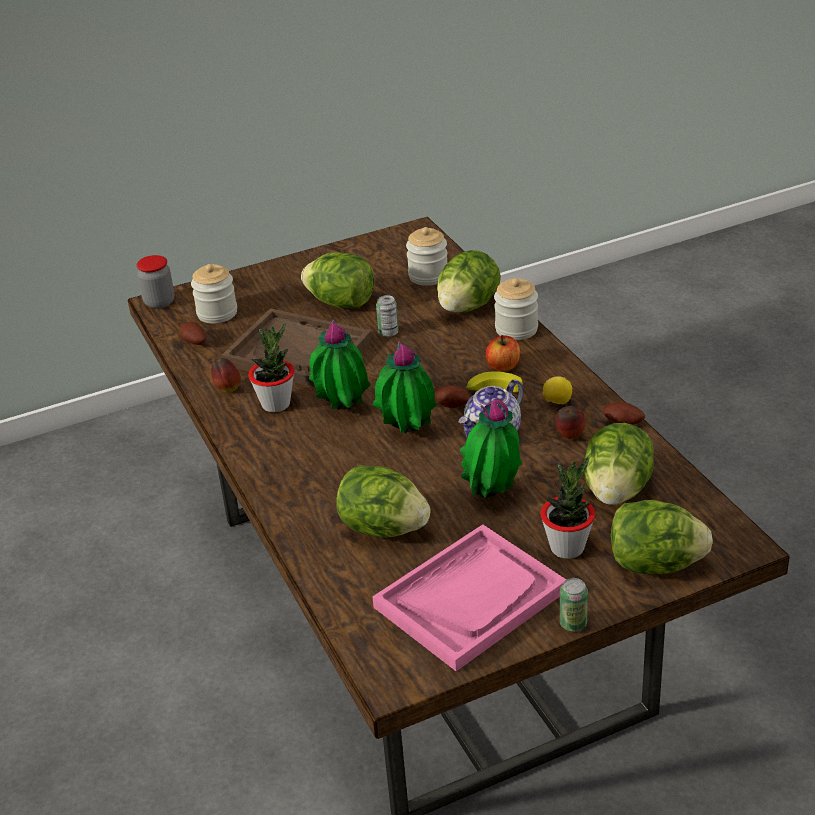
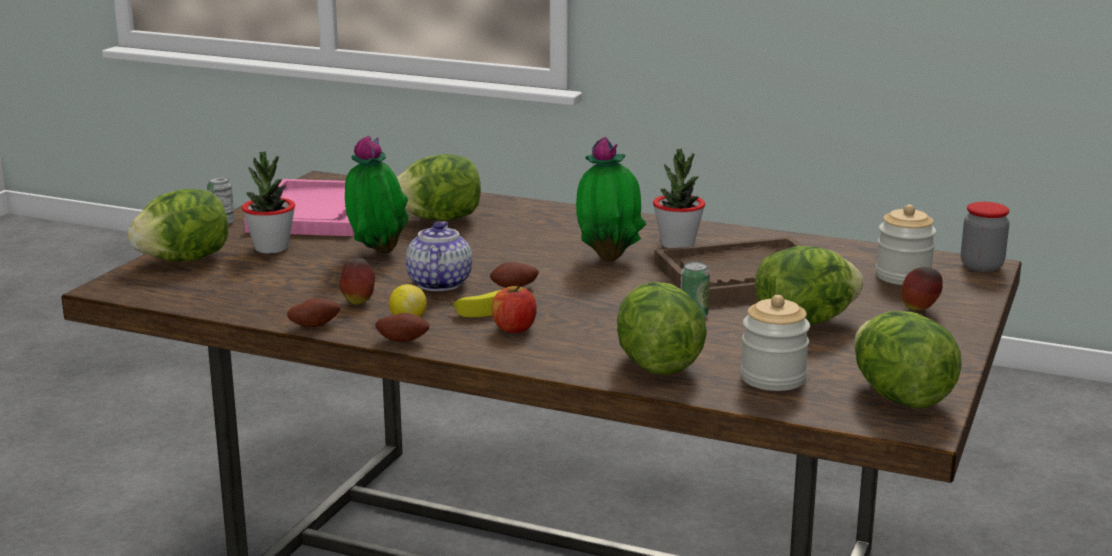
camera: 135 degrees right, 15 degrees down
(194, 342) = (859, 254): potato -> potato (403, 340)
(227, 389) = (743, 240): apple -> apple (919, 309)
(407, 434) = (519, 262): potted plant -> none
(516, 329) = (558, 362): jar -> none
(617, 491) = (265, 284): lettuce -> lettuce (900, 397)

